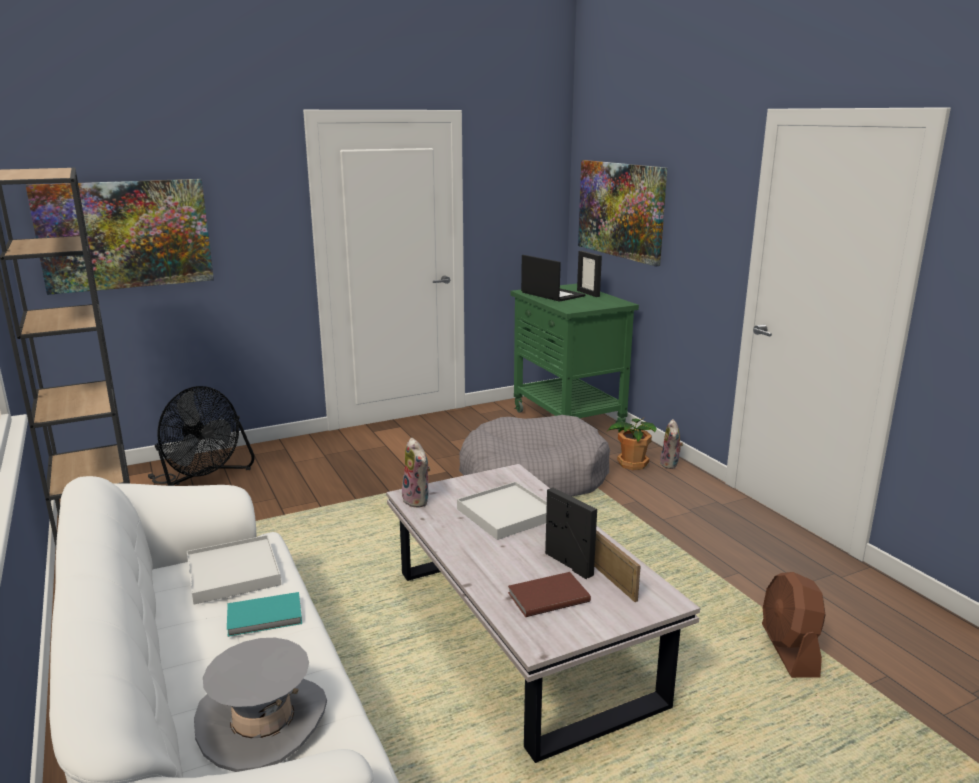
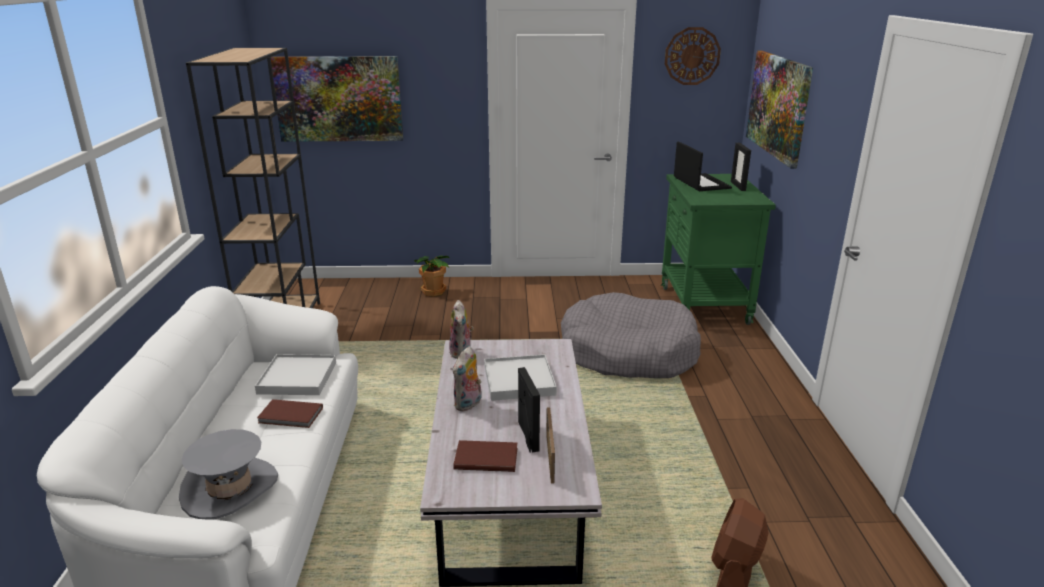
camera: 25 degrees right, 5 degrees up
(198, 482) = (369, 301): black fan -> none
(266, 617) = (291, 416): turquoise book -> brown book
(517, 169) = (692, 56): none -> wall clock
(631, 464) = (731, 359): potted plant -> potted plant (433, 291)
(670, 464) = (770, 368): plush toy -> plush toy (468, 404)

